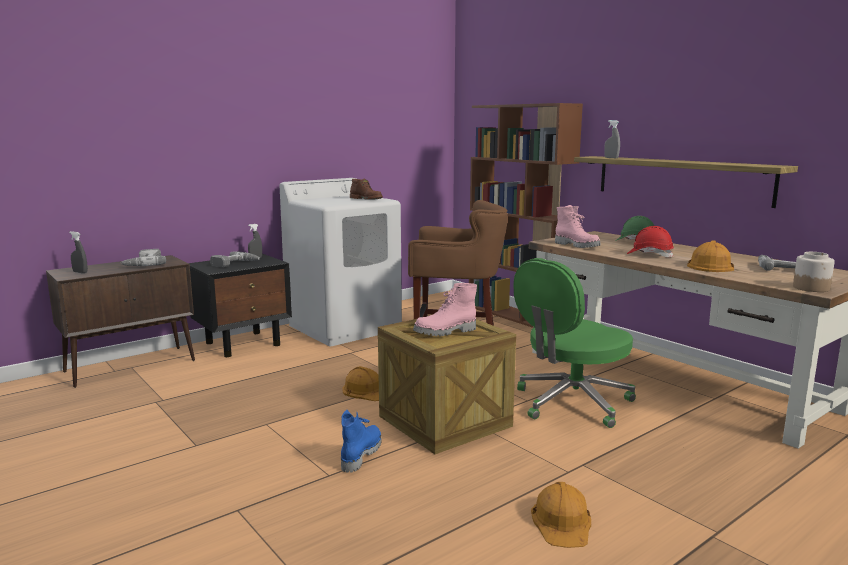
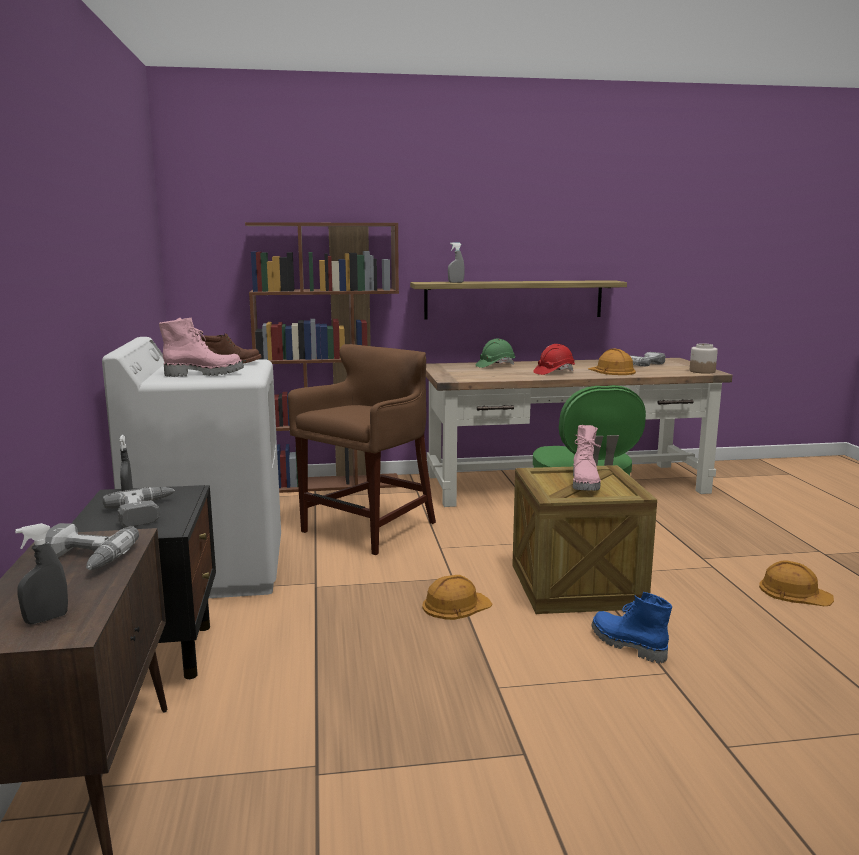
camera: 60 degrees left, 0 degrees up
(577, 245) = (484, 377): pink boot -> pink boot (204, 374)

